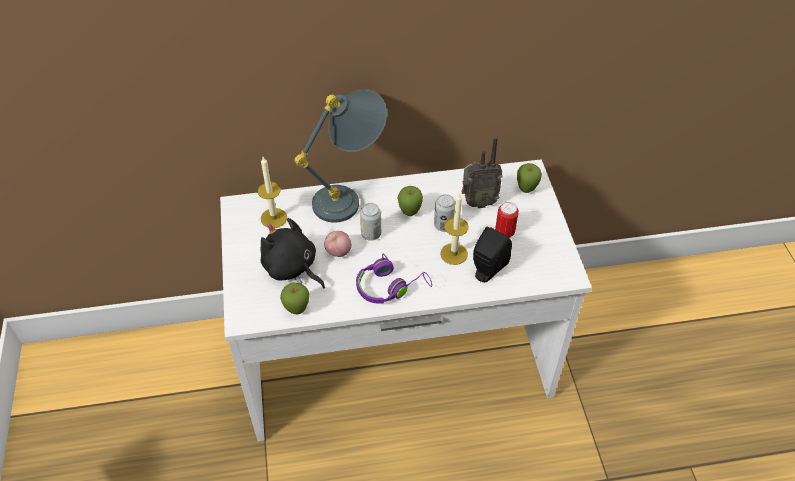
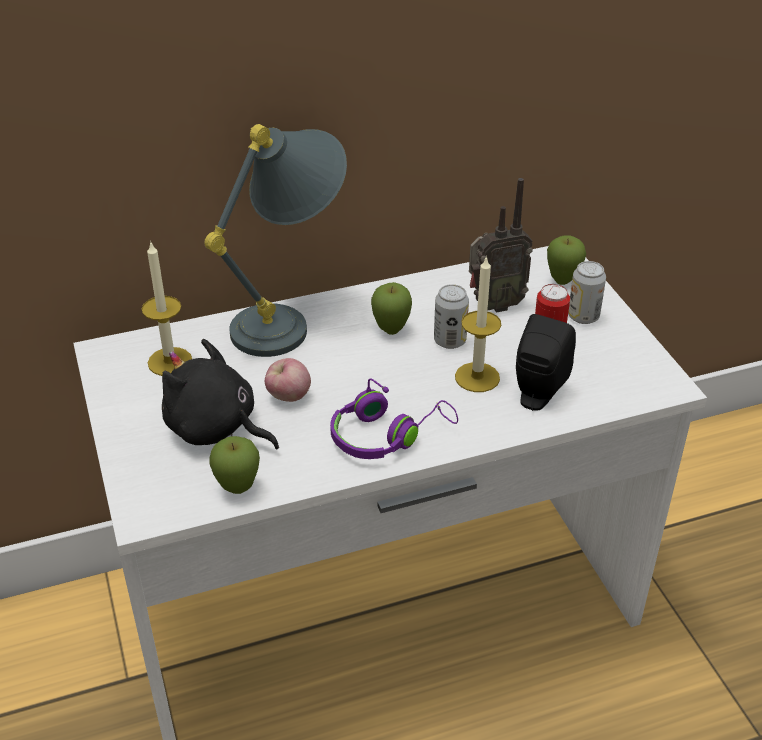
camera: 10 degrees left, 10 degrees down
(371, 234) = (336, 366): can -> can (583, 316)

